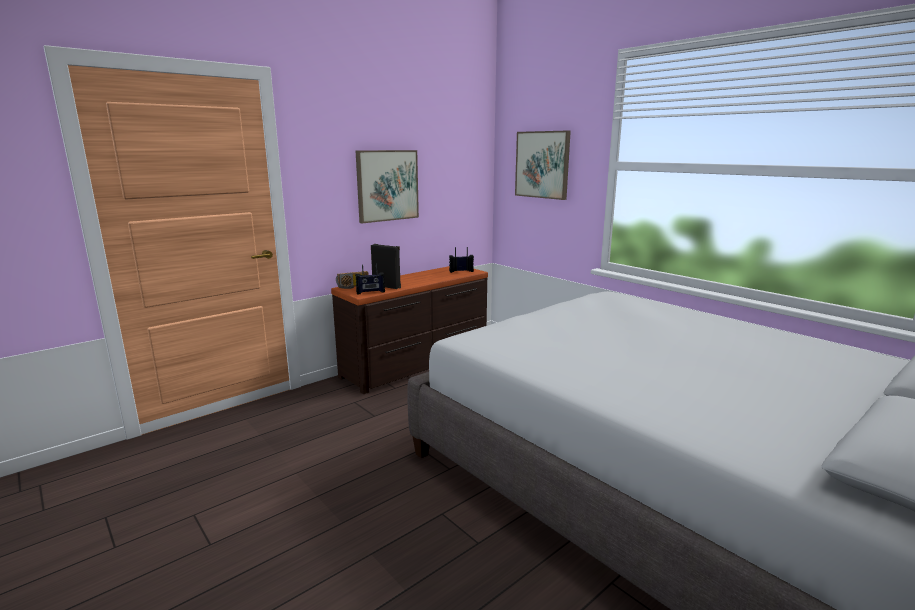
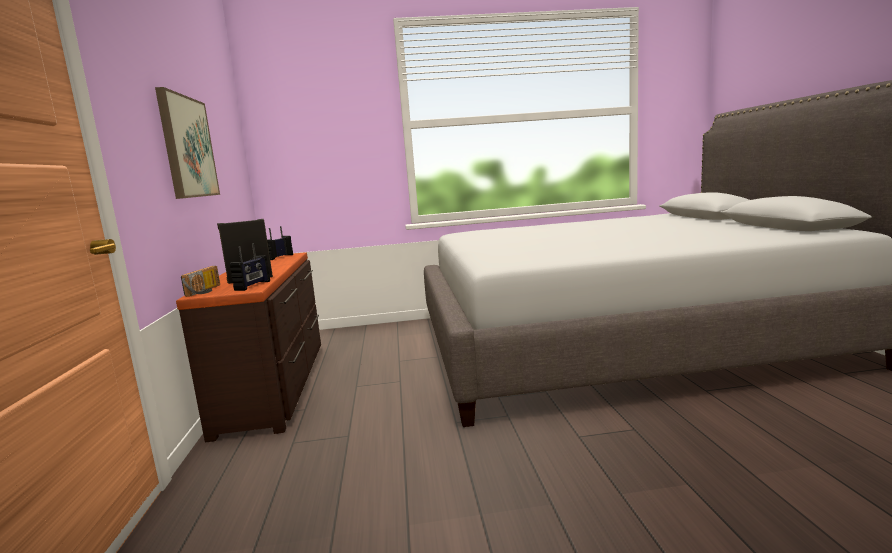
camera: 55 degrees left, 5 degrees down
(542, 164) = (320, 132): picture -> none

